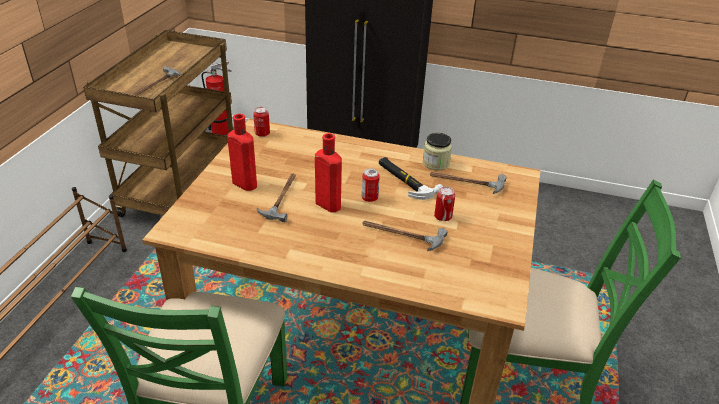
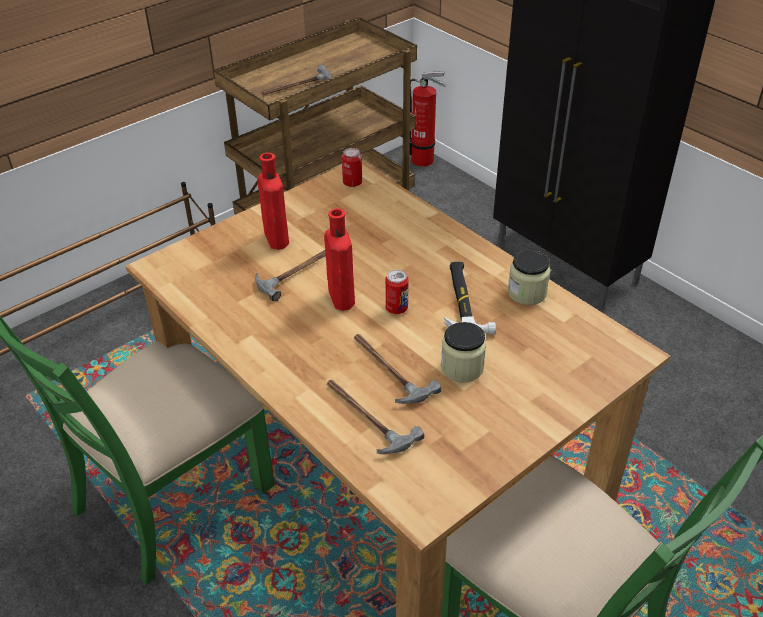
camera: 35 degrees right, 5 degrees up
(443, 217) = (462, 367): can -> jar
(466, 182) = (540, 334): hammer -> hammer (365, 417)

